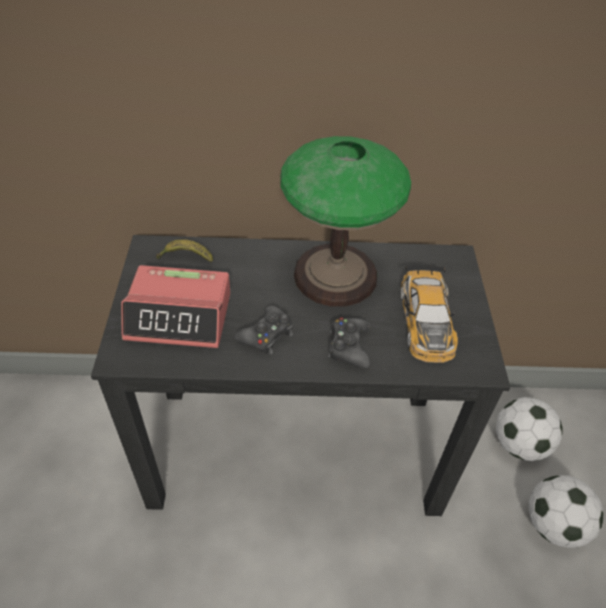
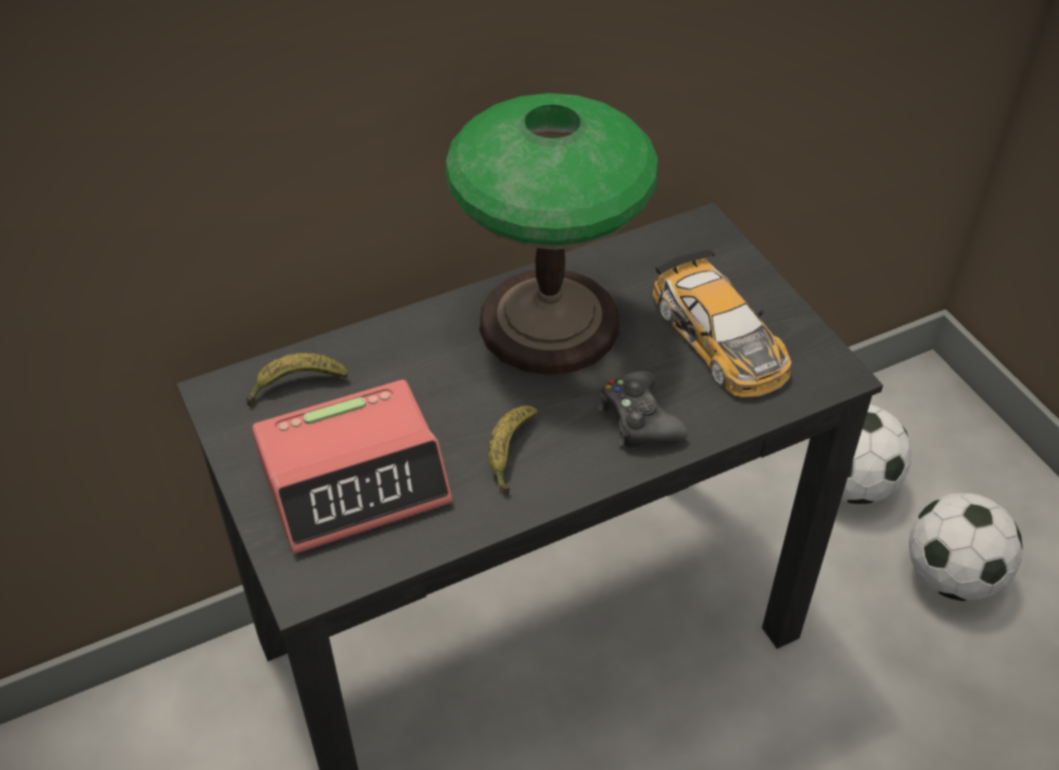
camera: 25 degrees left, 0 degrees up
(266, 335) = (509, 453): black game controller -> banana

